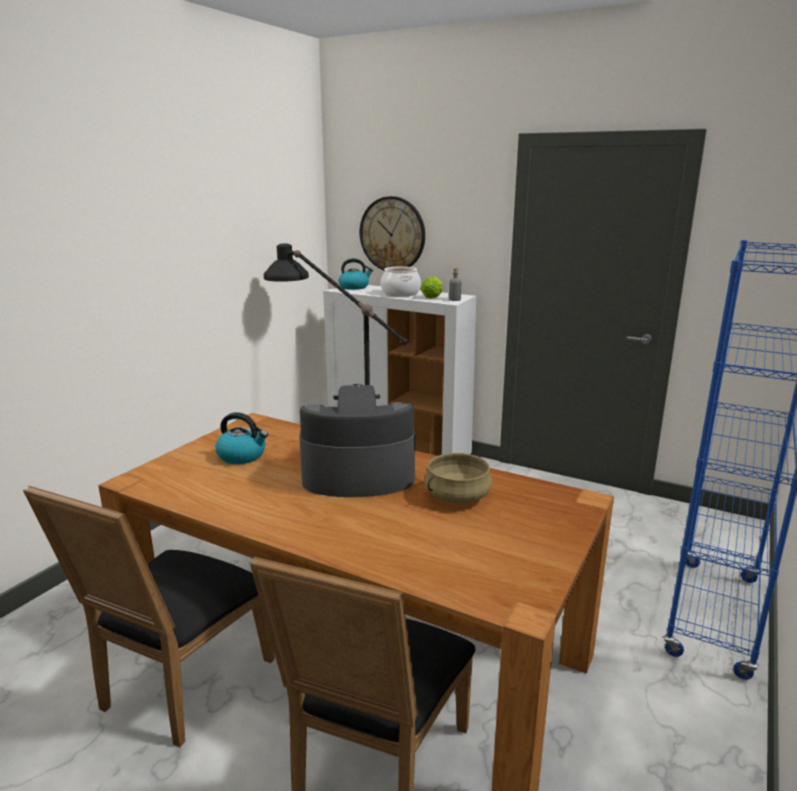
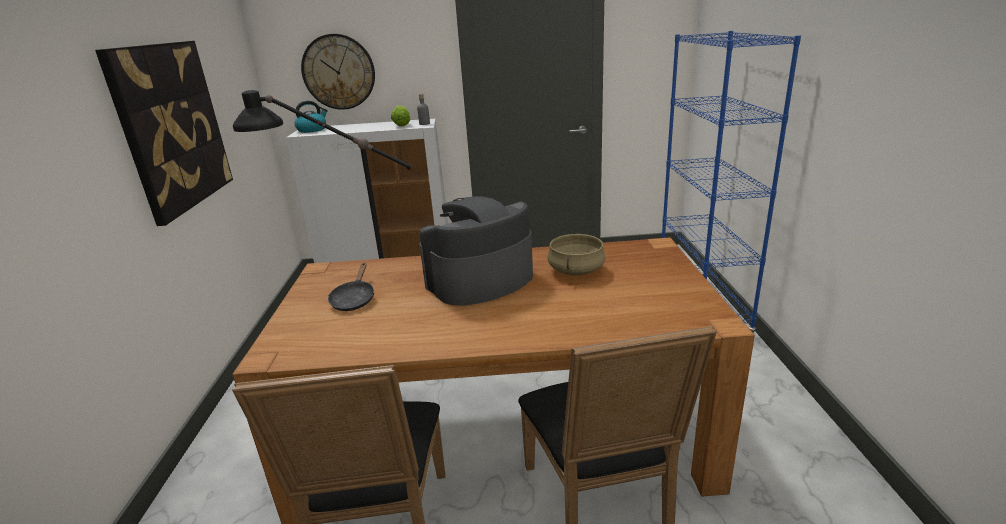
camera: 30 degrees left, 5 degrees up
(197, 268) = (172, 127): none -> picture
(242, 456) = (354, 299): kettle -> black frying pan
(401, 293) = (367, 127): cooking pot -> none

